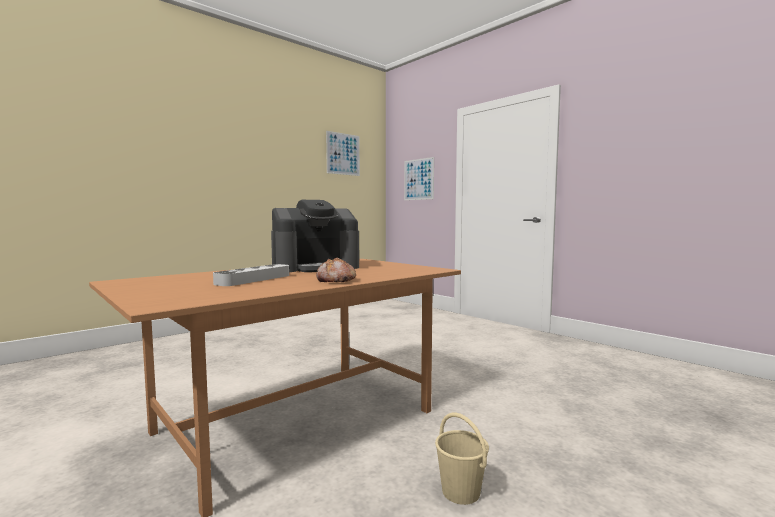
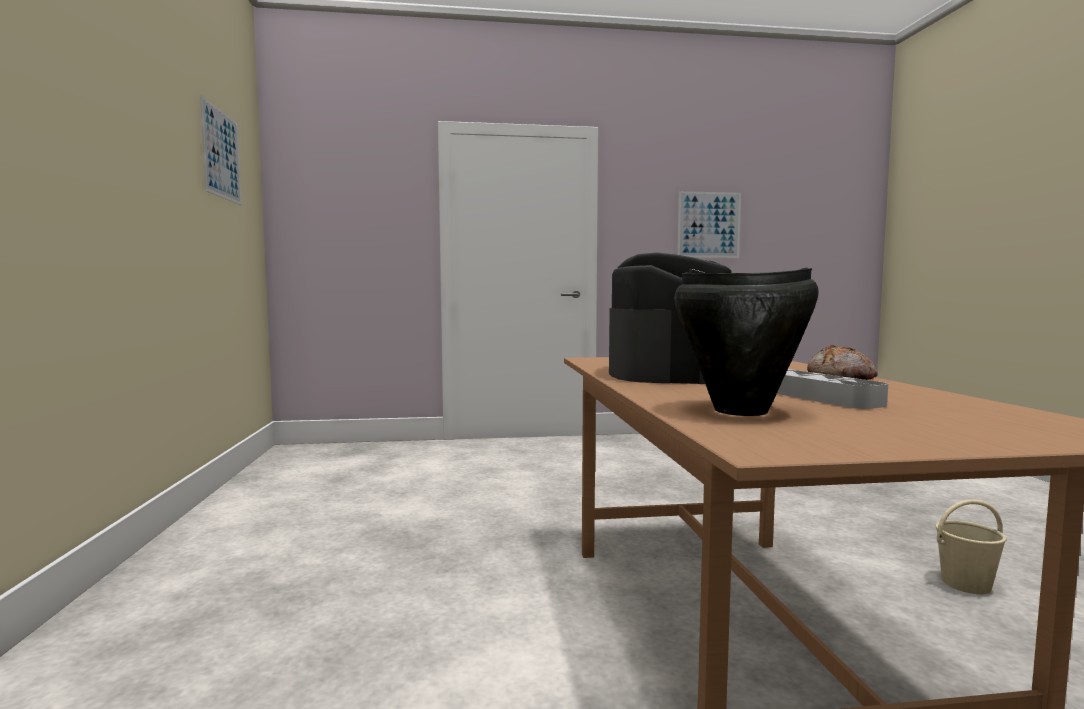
camera: 55 degrees left, 0 degrees up
(194, 277) = (742, 411): none -> black cooking pot
(418, 179) = (356, 225): picture -> picture (709, 225)

